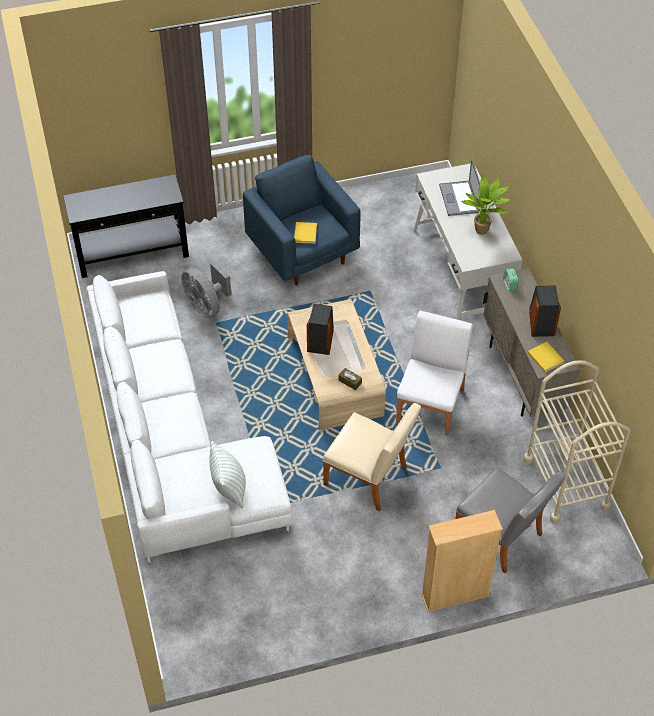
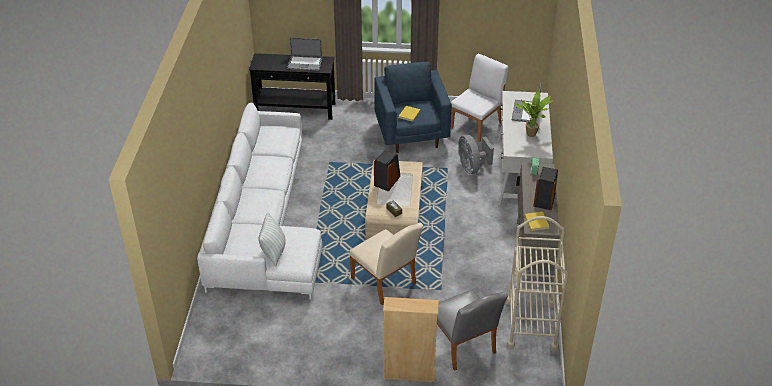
camera: 20 degrees right, 10 degrees down
(141, 195) = (305, 63): none -> laptop
(207, 306) = (328, 151): grey fan -> grey fan (472, 167)
(431, 405) = (455, 248): white chair -> white chair (477, 125)

